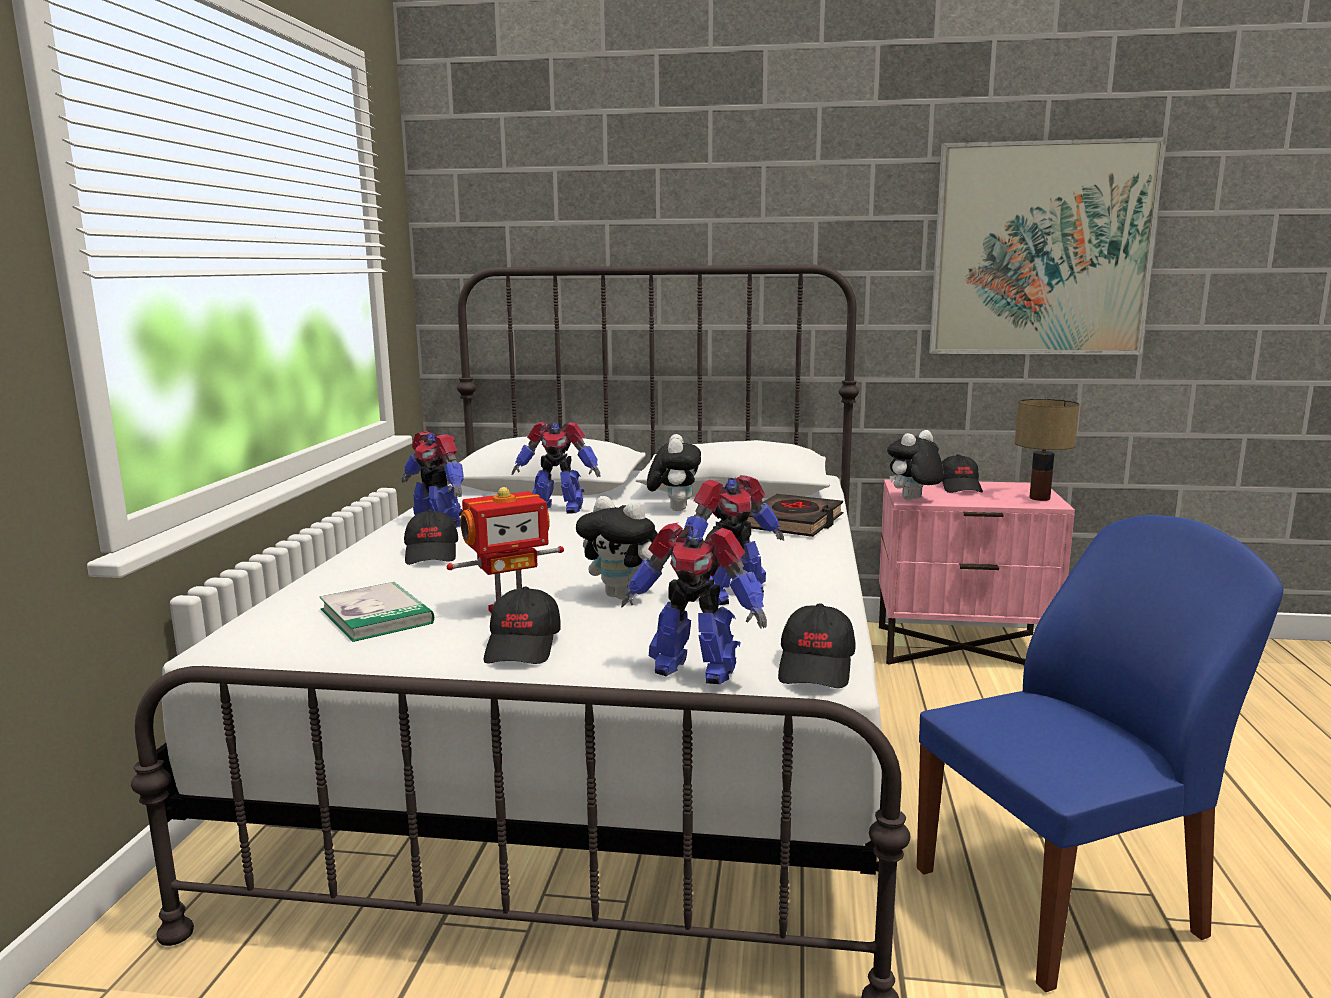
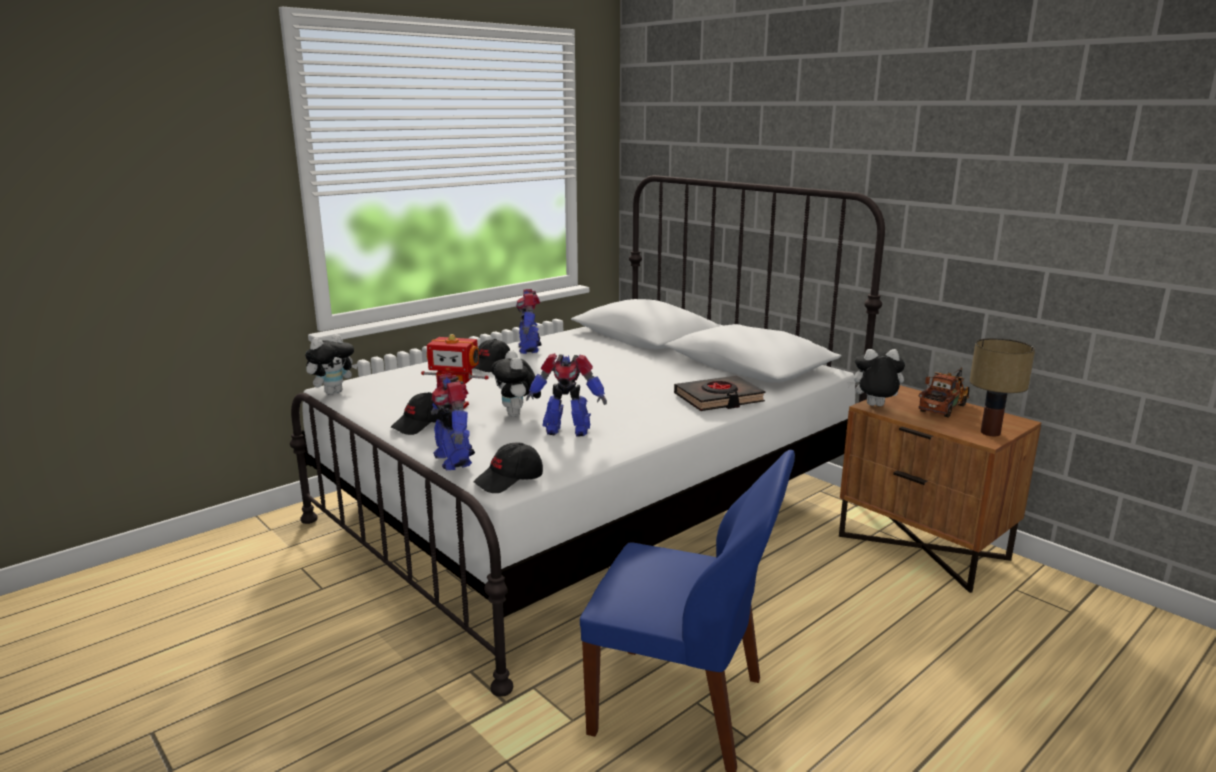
camera: 40 degrees right, 5 degrees up
(376, 616) = (402, 391): book -> none
(557, 509) = (608, 354): toy robot -> none
(674, 509) = (671, 371): plush toy -> plush toy (333, 392)
(960, 487) = (944, 406): black cap -> toy truck
(962, 647) = (924, 547): pink nightstand -> brown nightstand
(1040, 250) = (1062, 195): picture -> none

